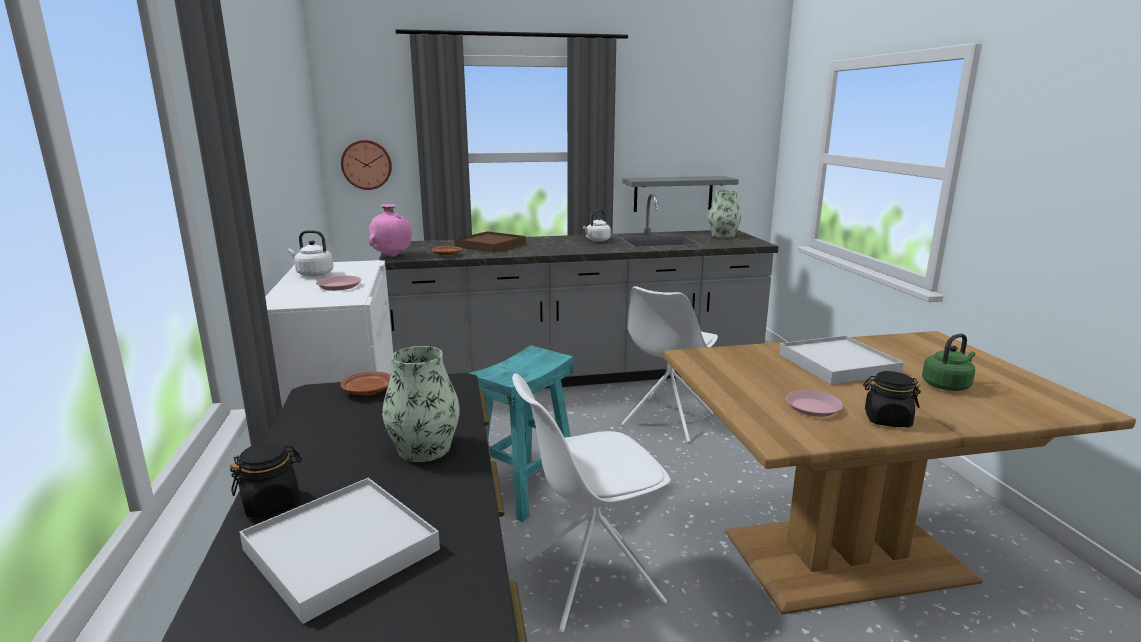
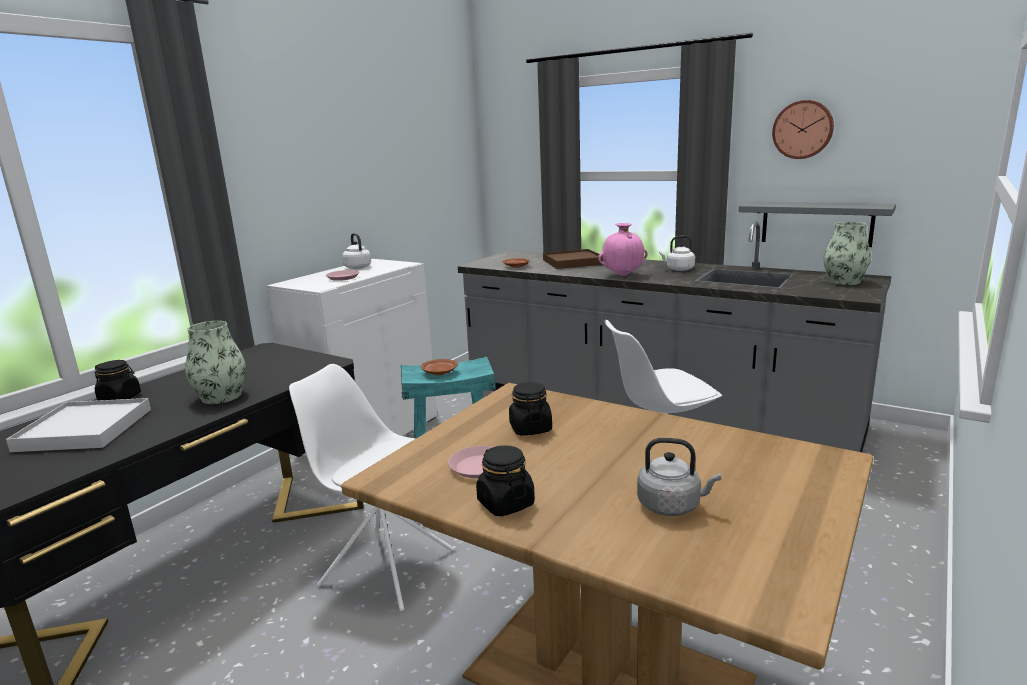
camera: 45 degrees right, 0 degrees up
(366, 164) = (509, 181): wall clock -> wall clock (803, 129)
(367, 391) = (283, 355): brown plate -> brown plate (439, 372)
(392, 256) = (479, 262): pink vase -> pink vase (623, 275)
(770, 374) = (530, 428): none -> black jar
(838, 364) = (619, 443): white tray -> none
(947, 385) = (672, 506): green kettle -> grey kettle

